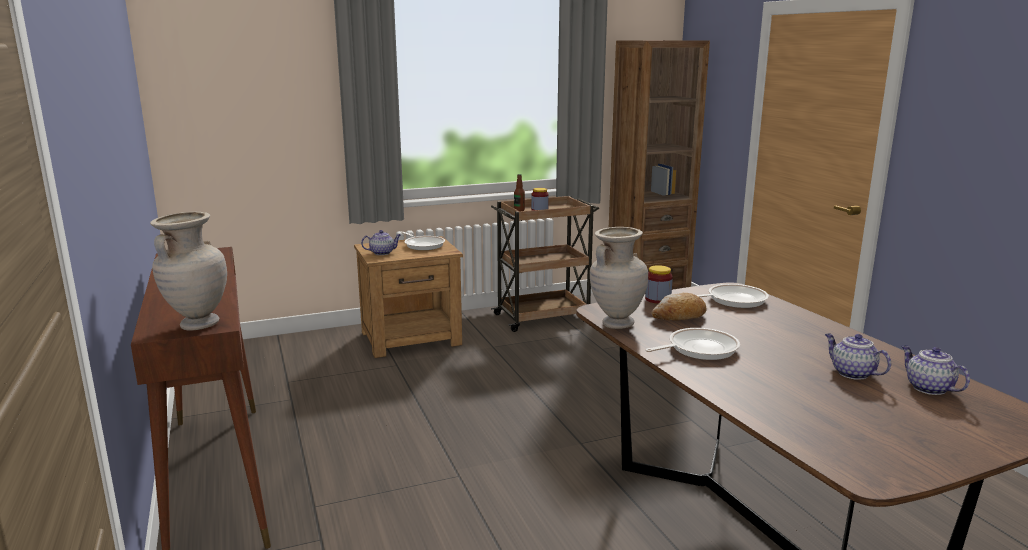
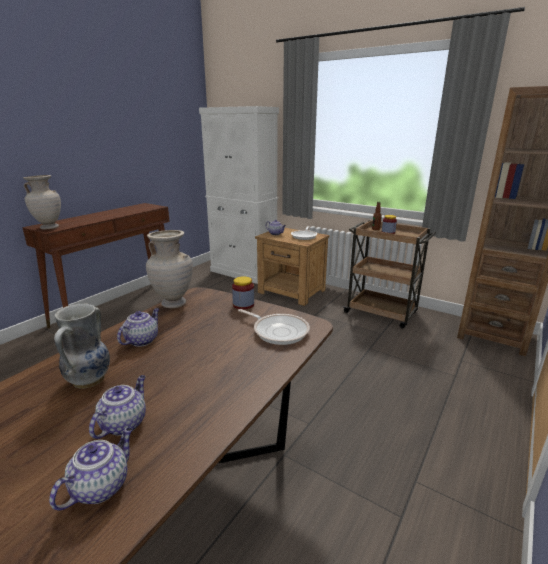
camera: 55 degrees right, 5 degrees up
(289, 346) = (244, 273): none -> white cabinet
(679, 317) = (210, 319): bread -> none
(699, 349) = (142, 340): frying pan -> teapot
(768, 378) = (90, 380): none -> vase

